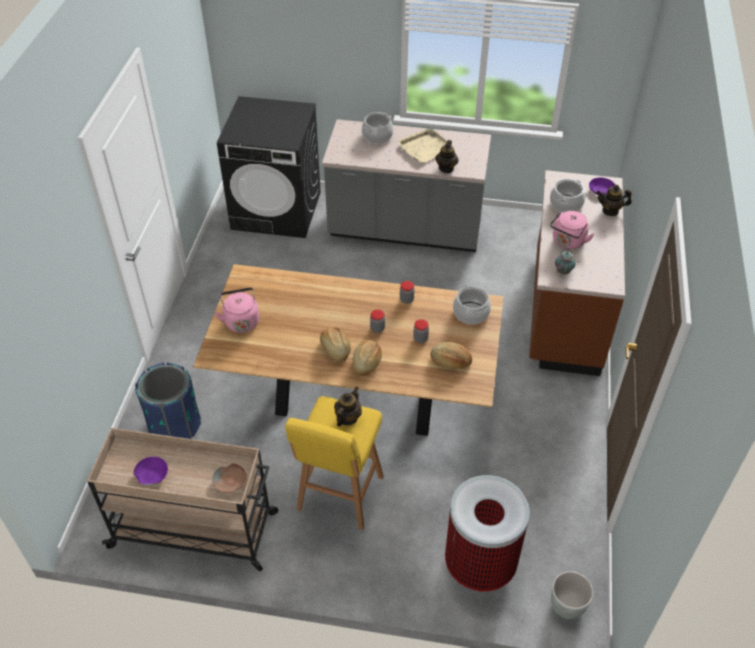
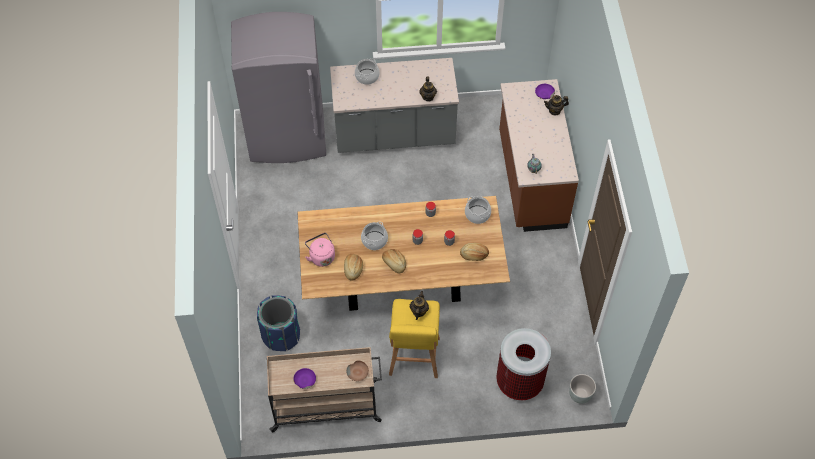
camera: 15 degrees left, 10 degrees up
(277, 210) = (287, 137): black washing machine -> grey fridge
(366, 362) = (418, 268): bread -> bread (353, 269)
(424, 148) = (406, 81): beige tray -> none
(566, 204) = (522, 111): cooking pot -> cooking pot (374, 240)
(567, 242) = (531, 144): pink kettle -> none

